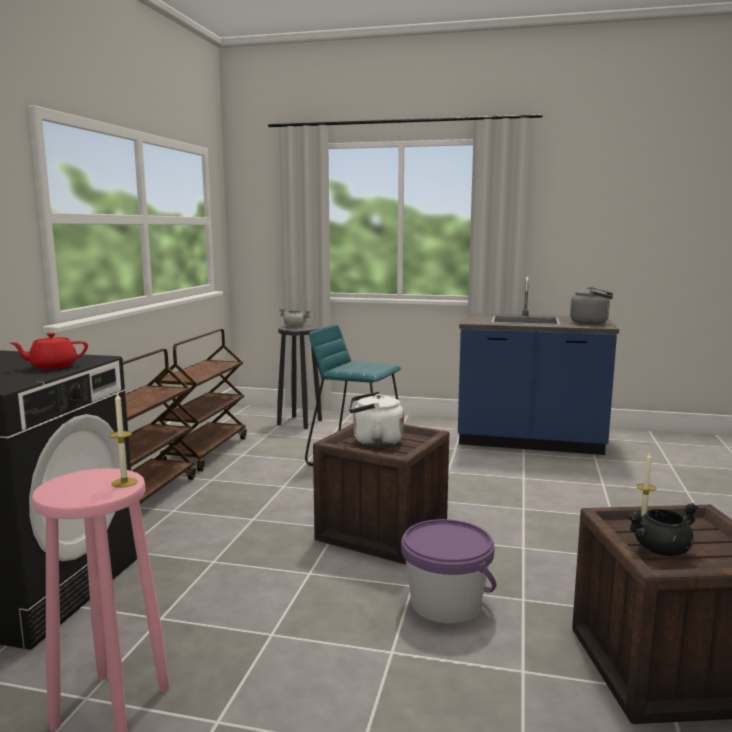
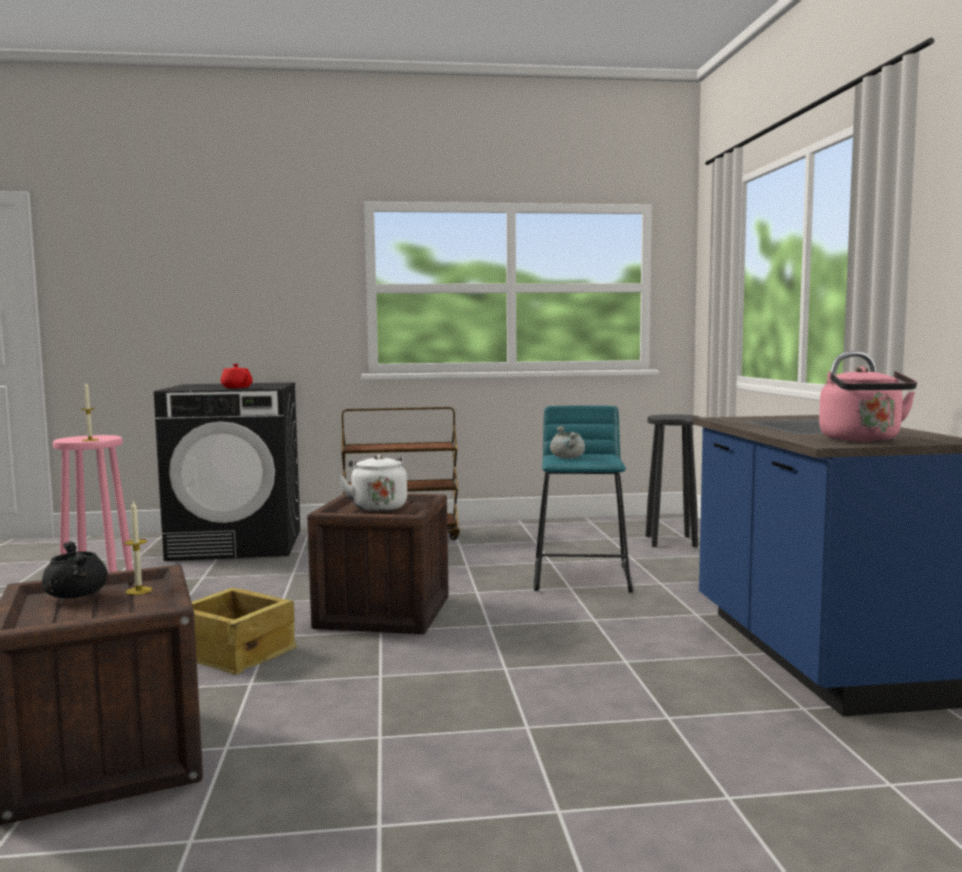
camera: 70 degrees right, 5 degrees down
(205, 451) = (527, 531): brown cart -> none
(295, 326) = (674, 415): grey cooking pot -> grey cooking pot (568, 458)
(445, 603) = (236, 652): purple bucket -> crate
(591, 323) = (862, 440): grey kettle -> pink kettle

